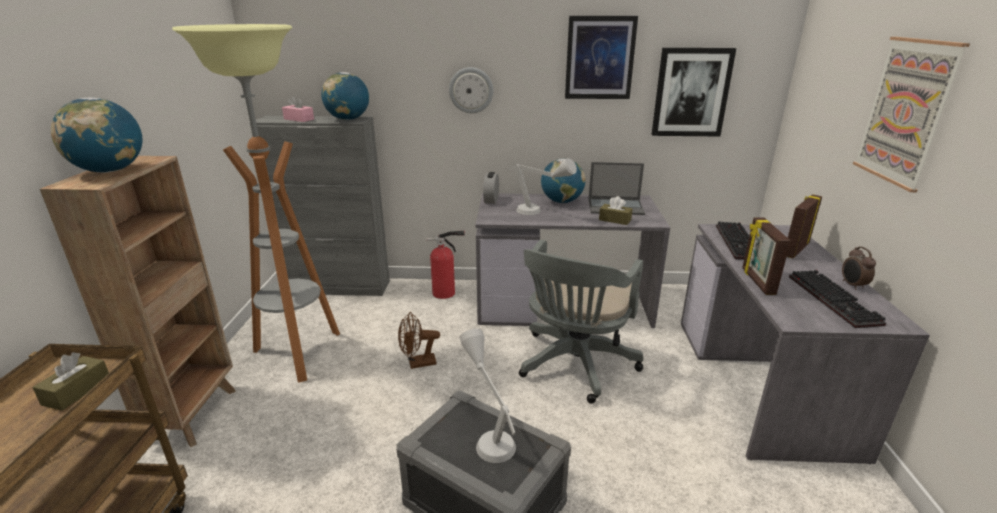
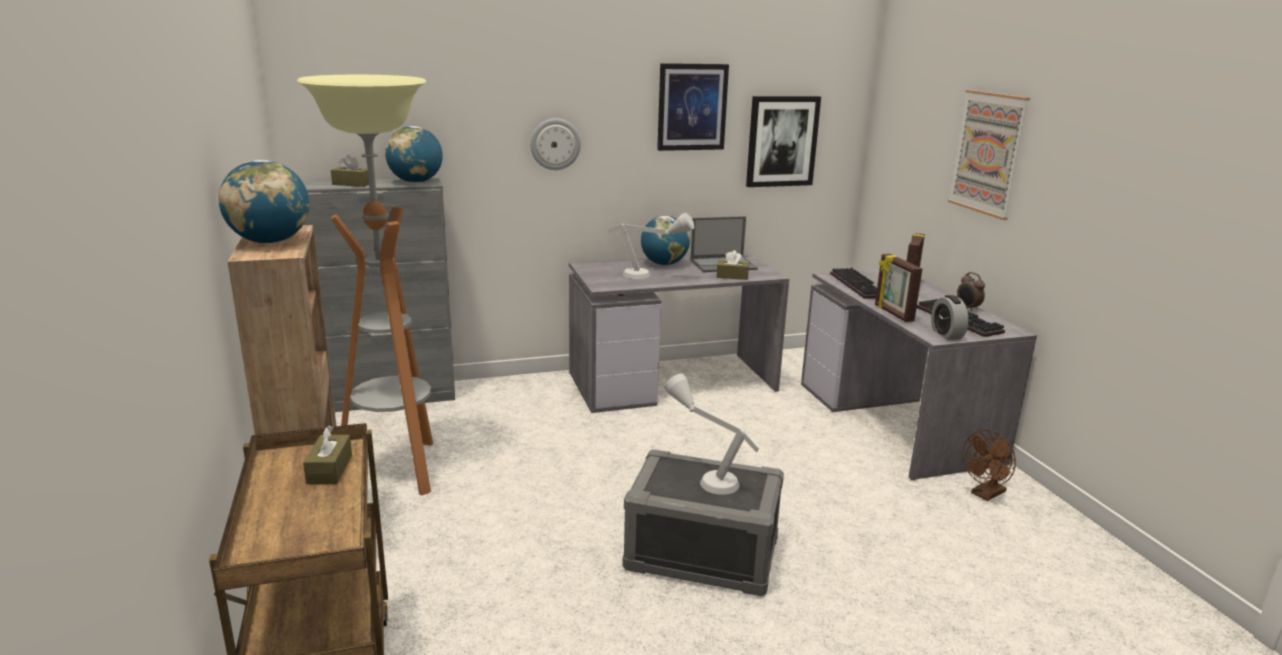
camera: 20 degrees left, 5 degrees down
(299, 119) = (352, 184): pink tissue box -> brown tissue box
(418, 363) = (550, 457): brown fan -> brown fan (985, 494)
(446, 293) = (532, 387): fire extinguisher -> none
(491, 200) = (586, 268): alarm clock -> alarm clock (946, 334)
(574, 366) = (718, 434): grey office chair -> none

